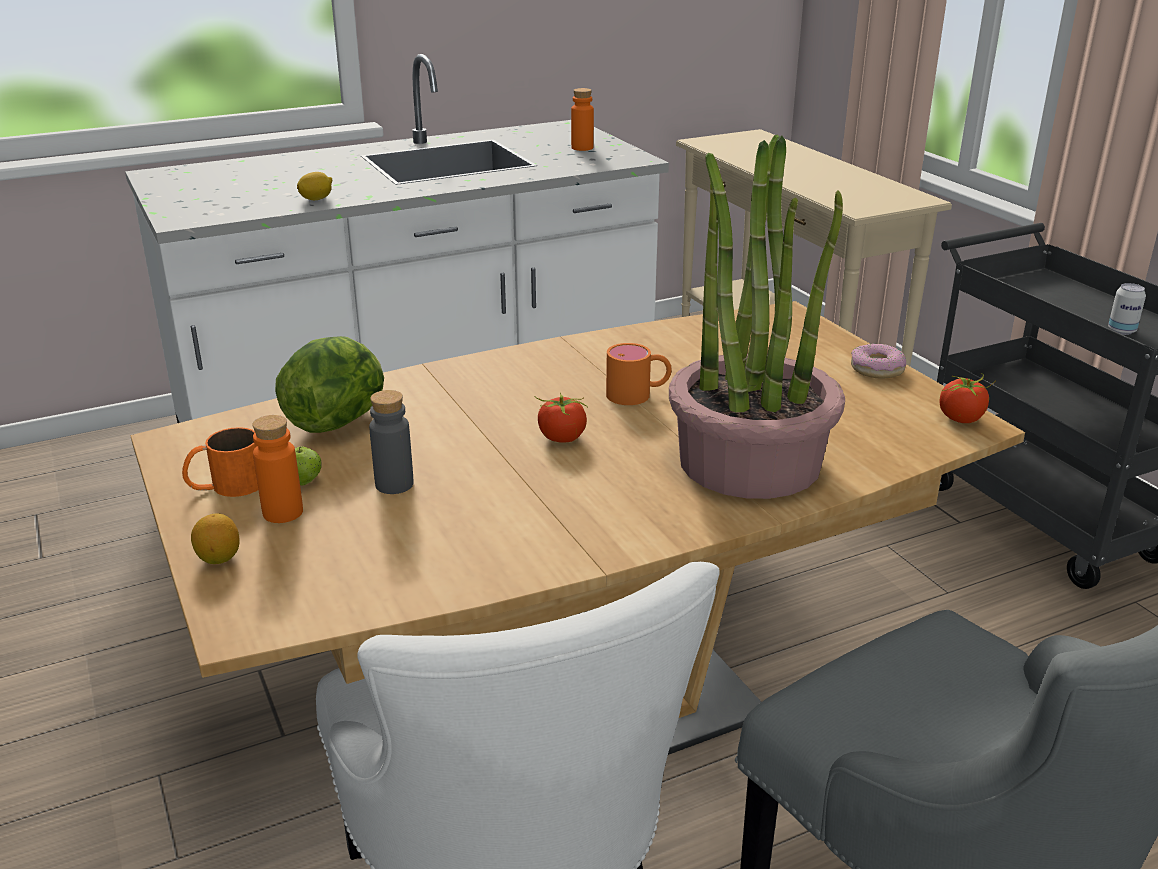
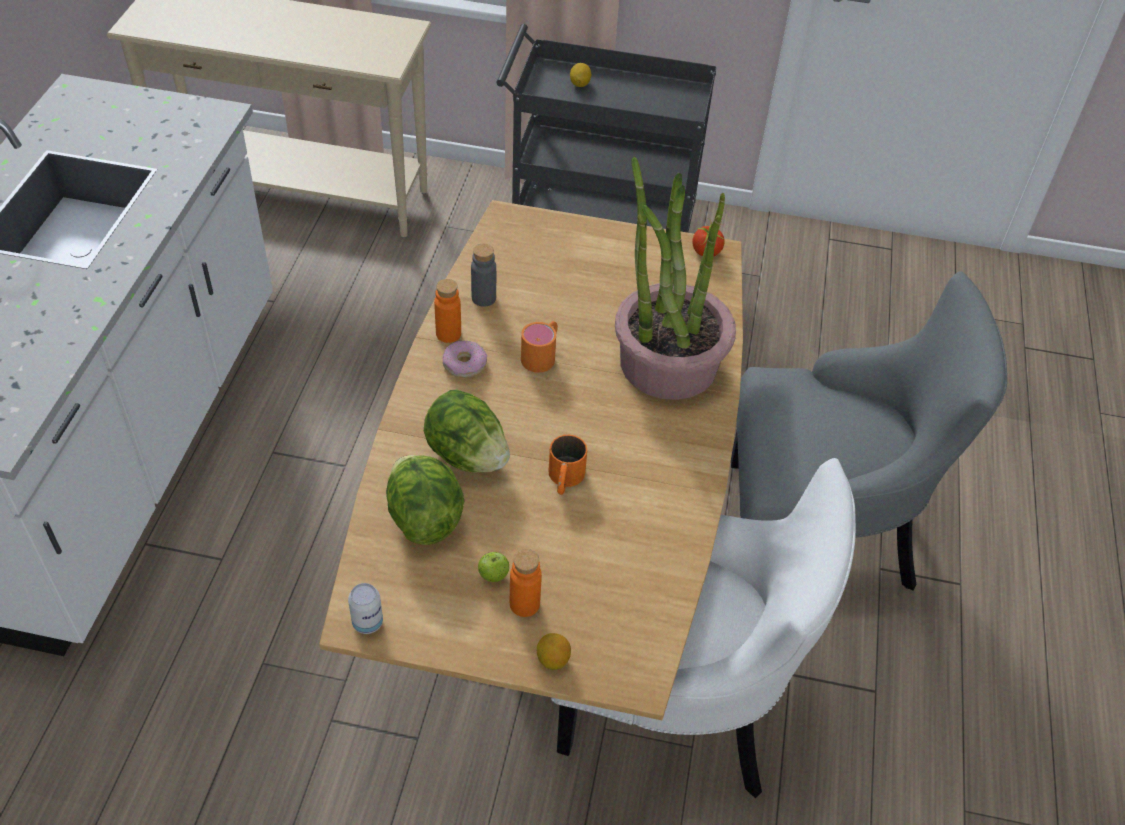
camera: 55 degrees left, 20 degrees up
(225, 486) = (459, 619): orange mug -> orange mug (564, 479)
(316, 199) = (60, 333): lemon -> lemon (580, 84)
(394, 484) = (541, 532): grey bottle -> grey bottle (483, 298)
(446, 411) = (467, 455): none -> lettuce
(561, 438) = (561, 423): tomato -> none
(582, 148) = (148, 120): orange bottle -> orange bottle (448, 334)
(877, 369) = (620, 238): donut -> donut (464, 364)
(1121, 331) = (645, 102): can -> can (367, 623)

